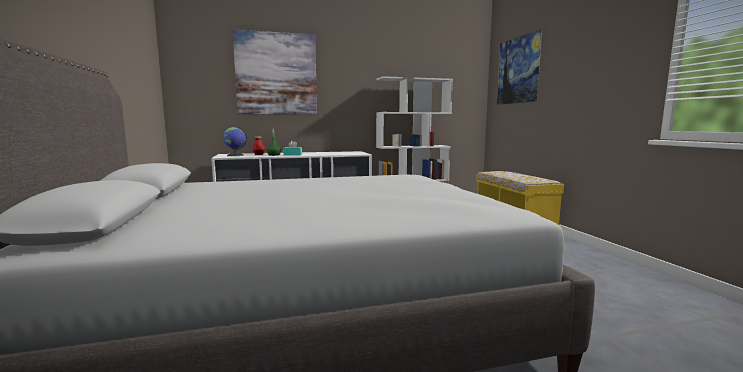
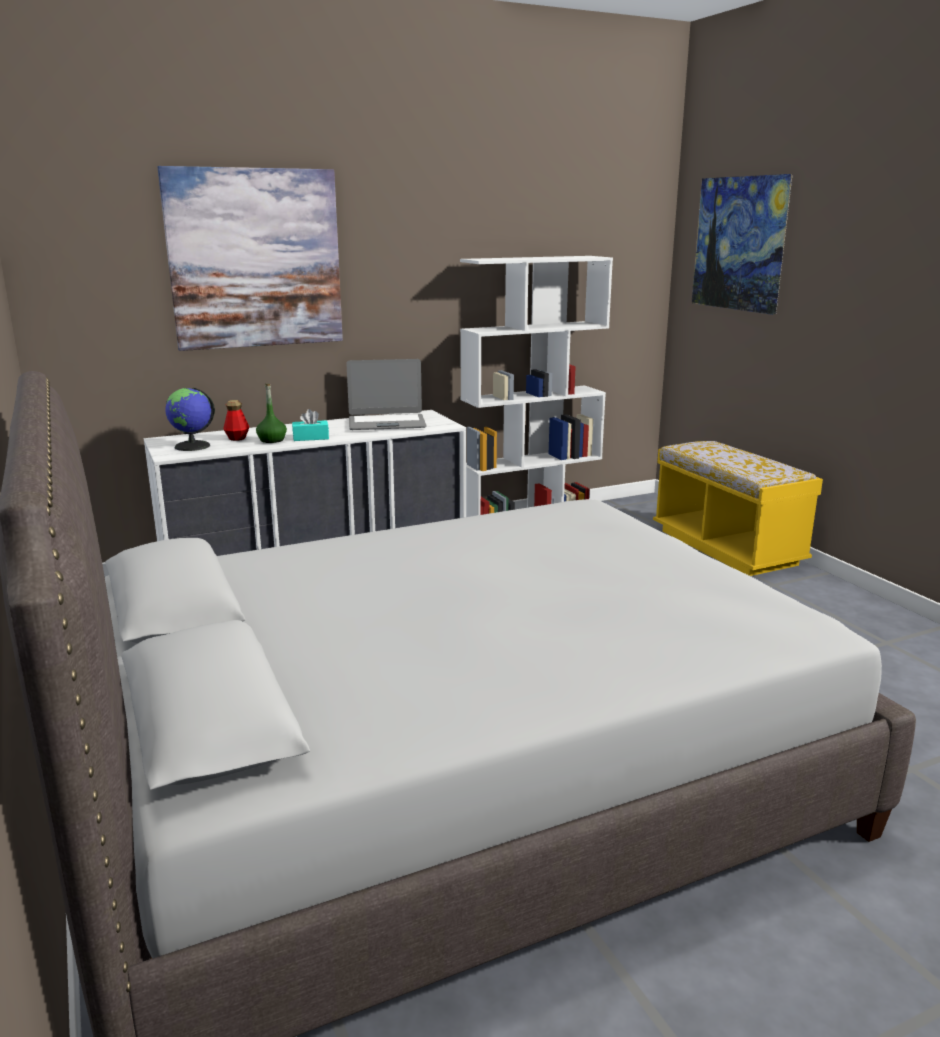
camera: 10 degrees left, 10 degrees up
(334, 153) = (386, 423): none -> laptop

